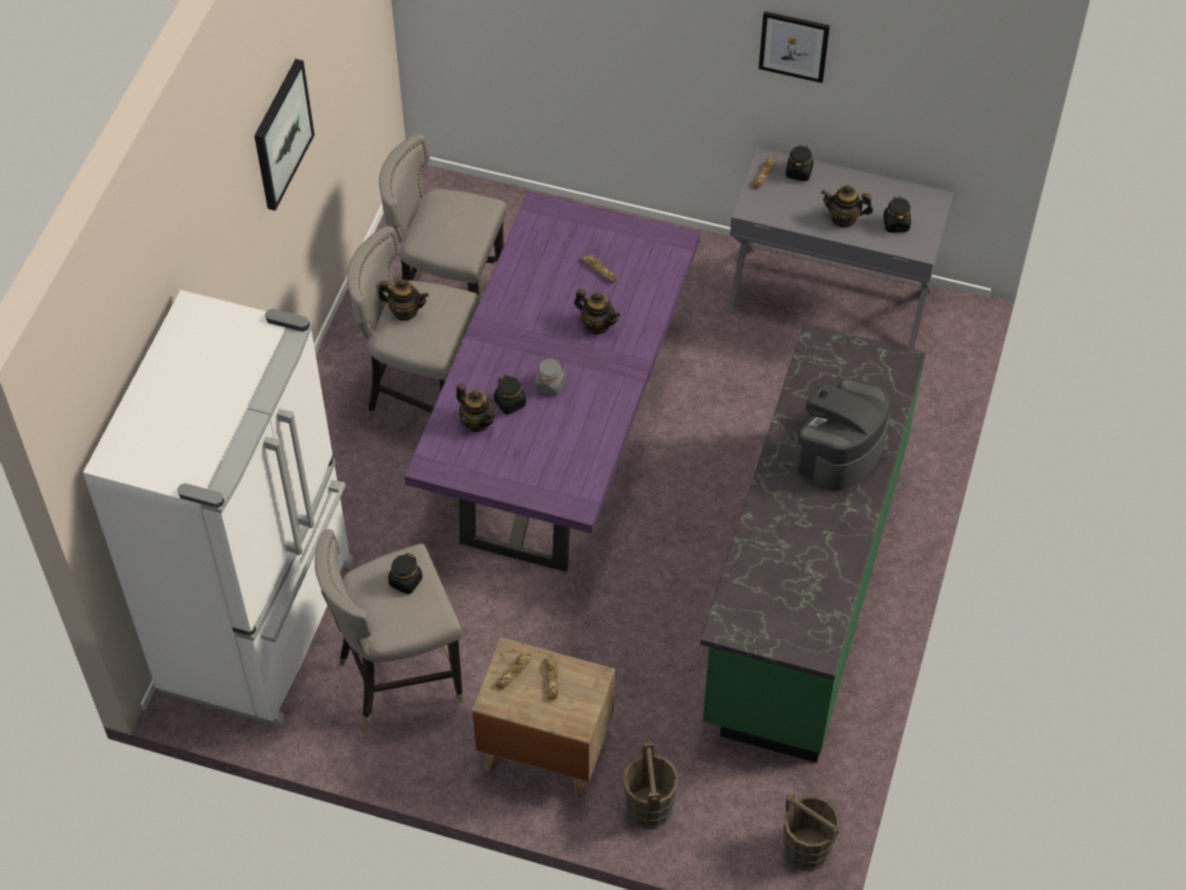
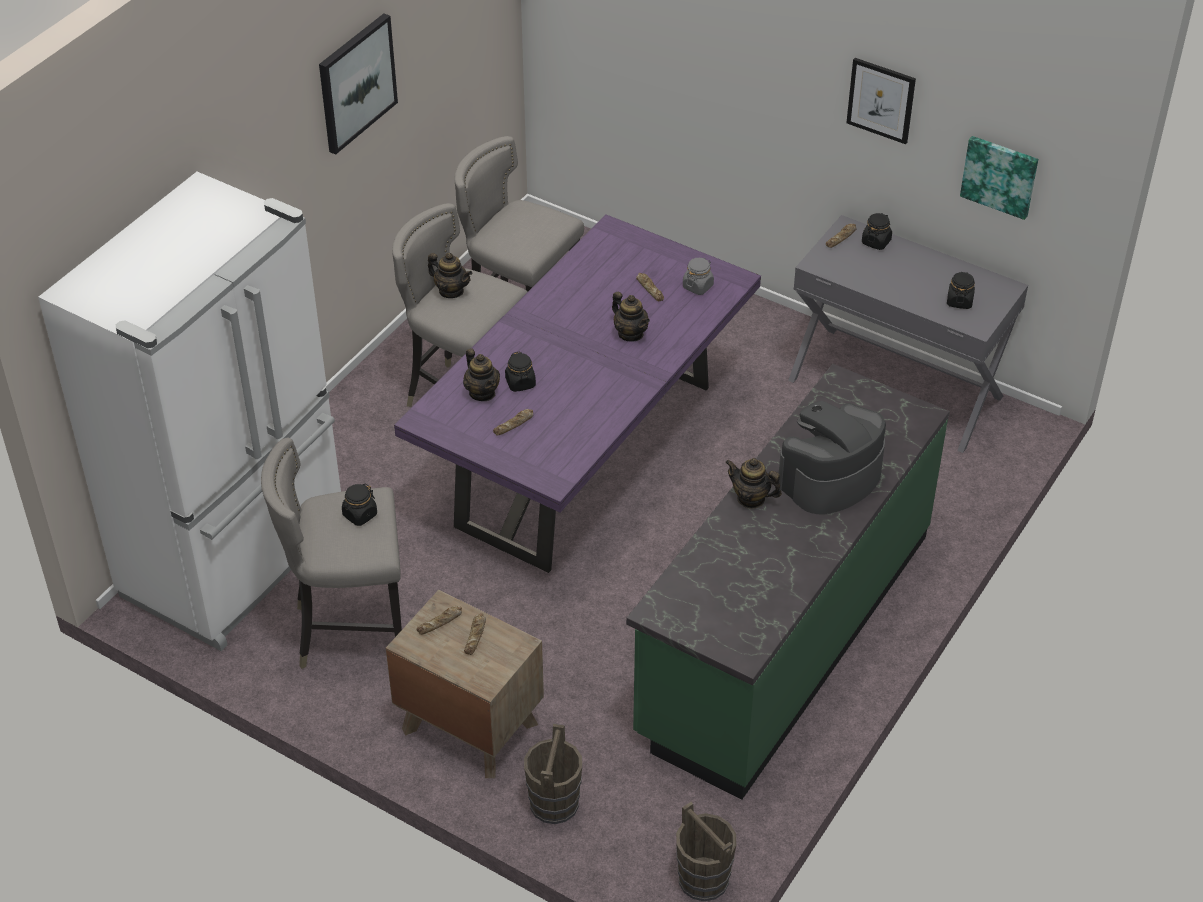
camera: 15 degrees right, 10 degrees down
(520, 451) = (514, 425): none -> bread
(550, 385) = (565, 375): grey jar -> grey jar (698, 286)
(844, 218) = (908, 288): teapot -> teapot (751, 498)
(921, 102) = (1000, 175): none -> picture

